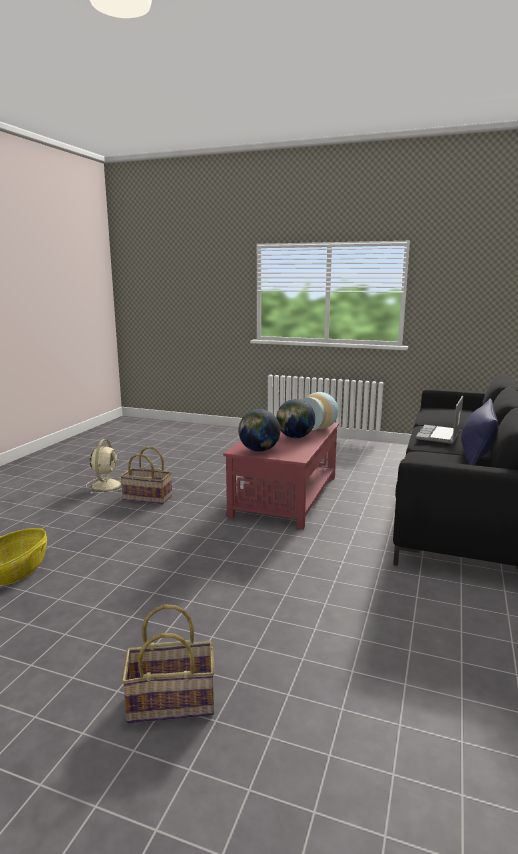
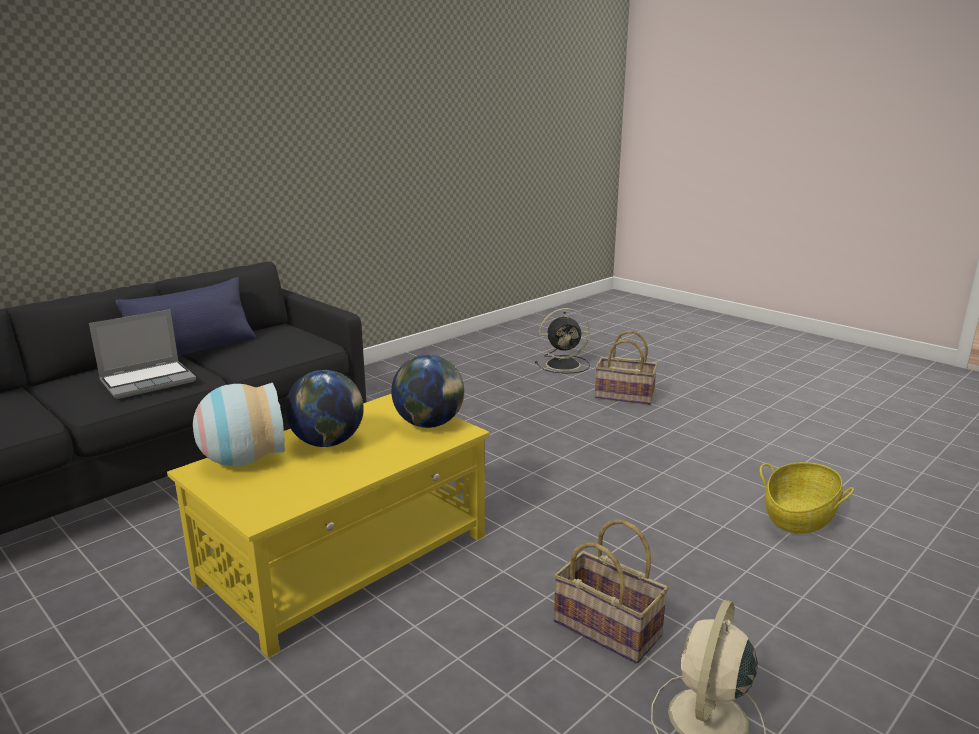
camera: 155 degrees left, 5 degrees up
(285, 496) = (347, 558): red coffee table -> yellow coffee table
(305, 784) = (564, 364): none -> black fan

